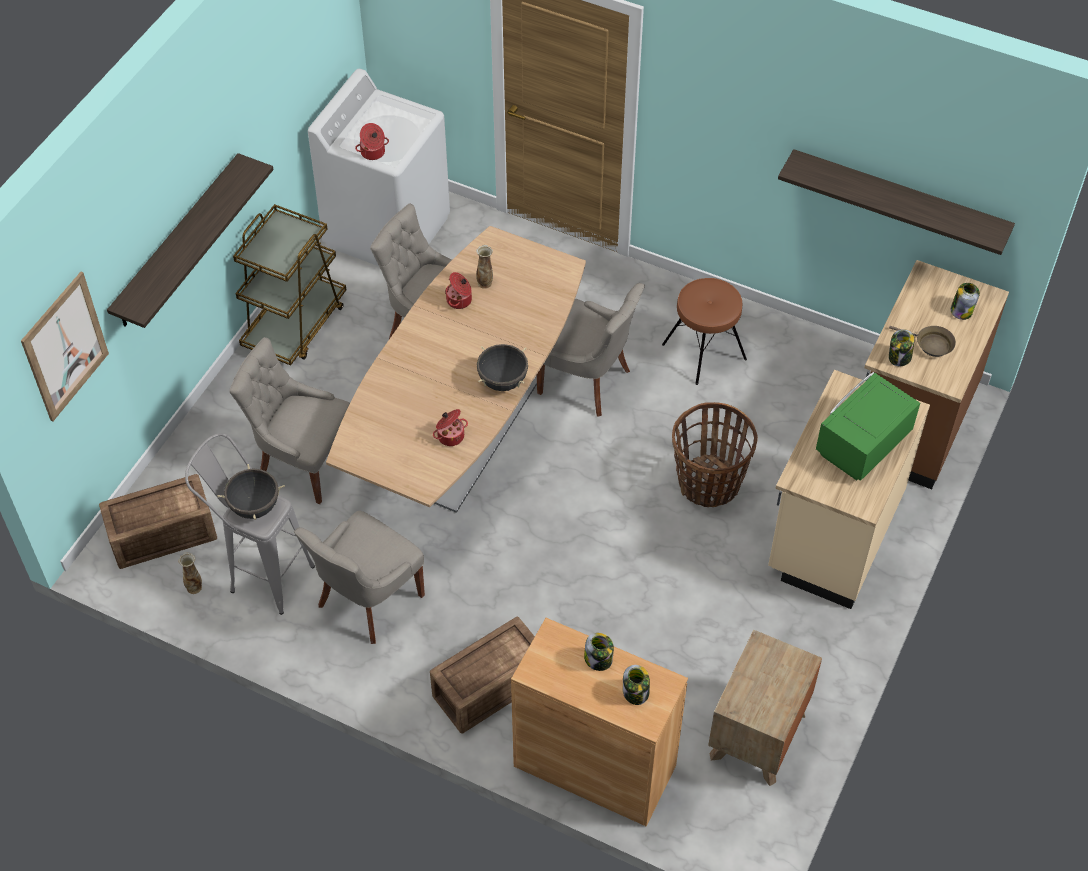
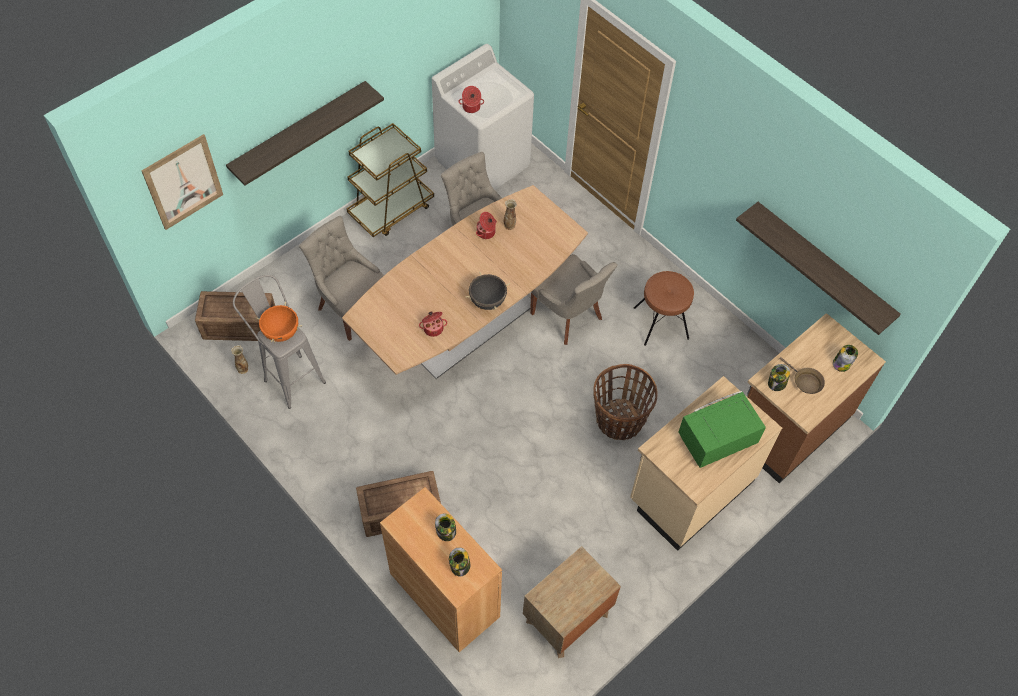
camera: 20 degrees right, 5 degrees up
(255, 507) = (281, 332): black cooking pot -> orange cooking pot
(367, 601) = (348, 420): grey chair -> none

